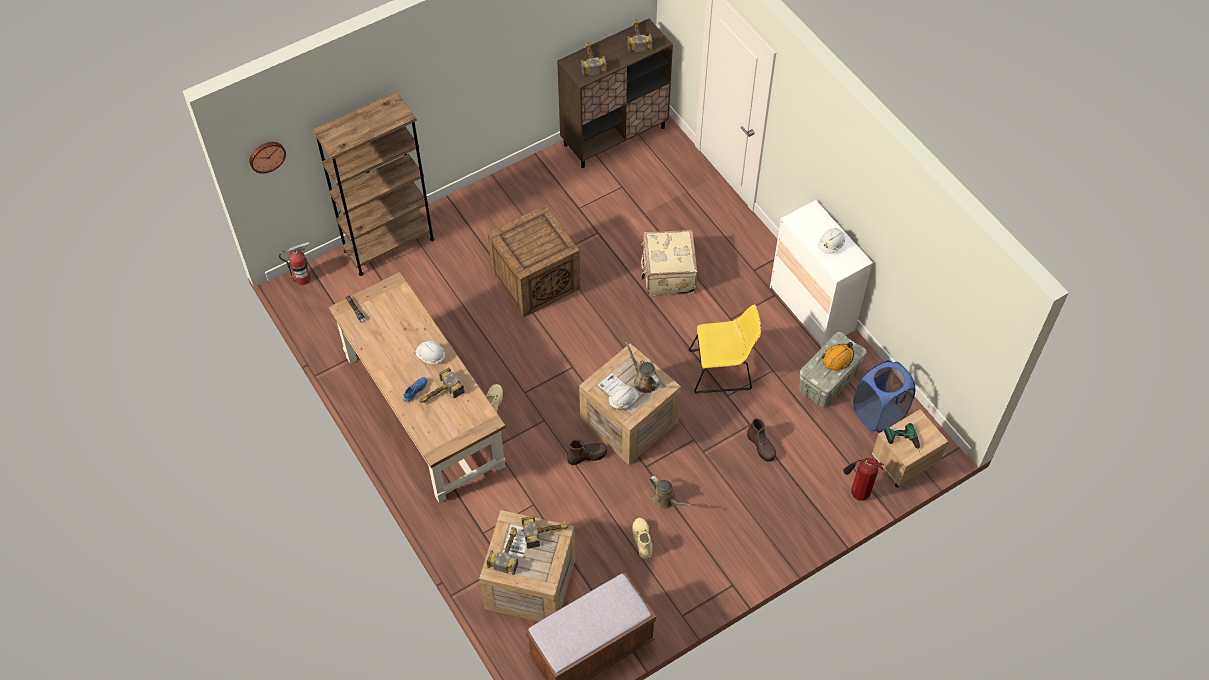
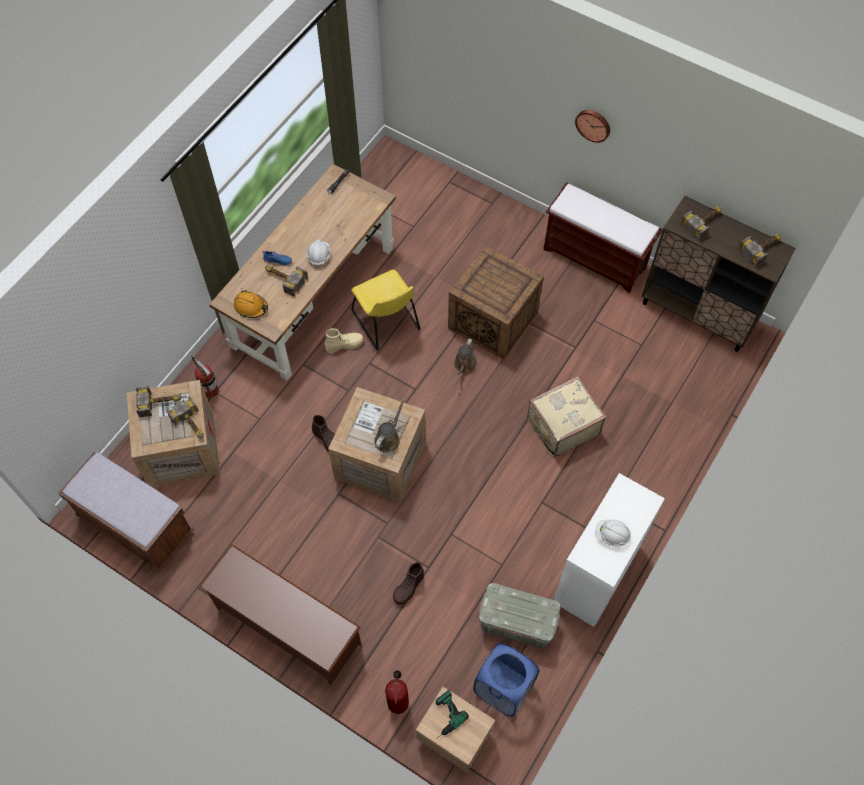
camera: 65 degrees right, 5 degrees up
(266, 156) = (406, 26): wall clock -> wall clock (593, 124)
(303, 278) = (399, 155): fire extinguisher -> fire extinguisher (210, 390)
(389, 245) = (466, 197): brown bookcase -> none
(517, 179) = (595, 258): none -> brown bench
(623, 400) = (357, 429): white hard hat -> none
(642, 540) = (260, 522): beige boot -> none
(666, 500) = (311, 525): brown watering can -> brown watering can (464, 365)
(723, 370) = (478, 518): yellow chair -> yellow chair (387, 322)
(753, 553) = (287, 626): none -> brown shoe rack
(837, 358) = (524, 614): orange hard hat -> orange hard hat (251, 307)

